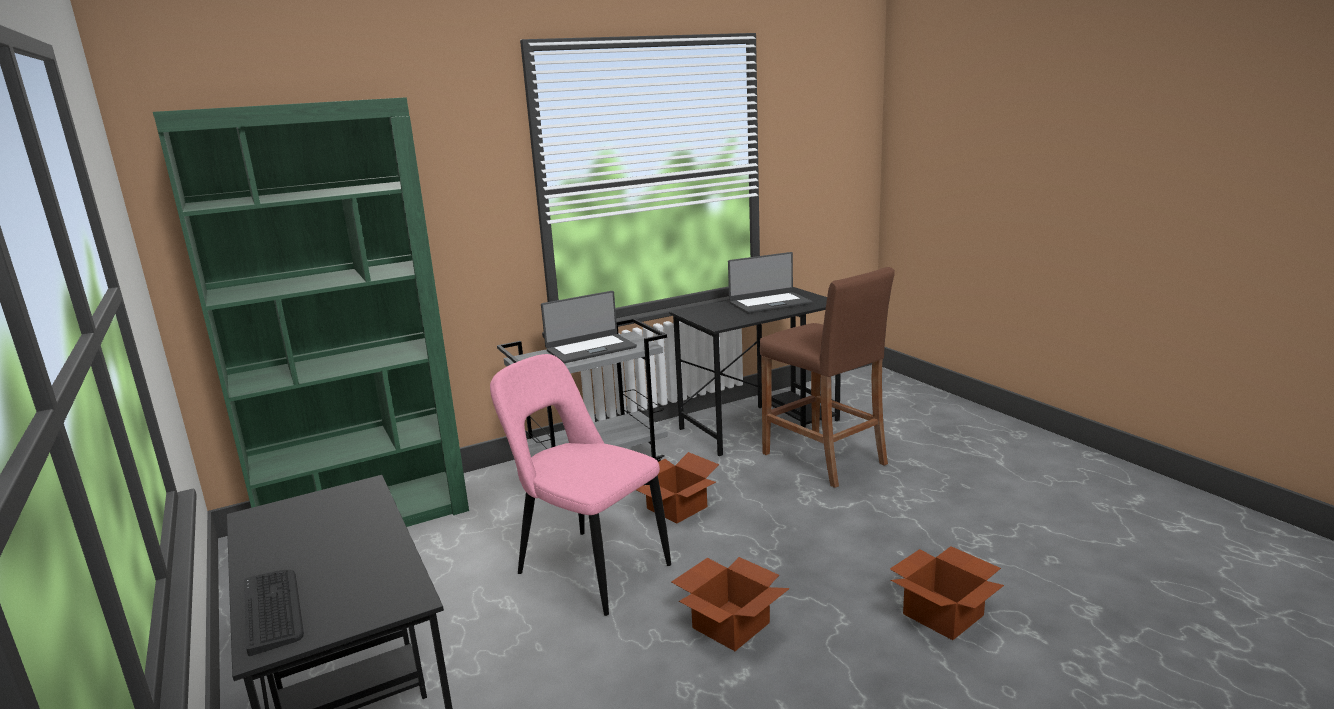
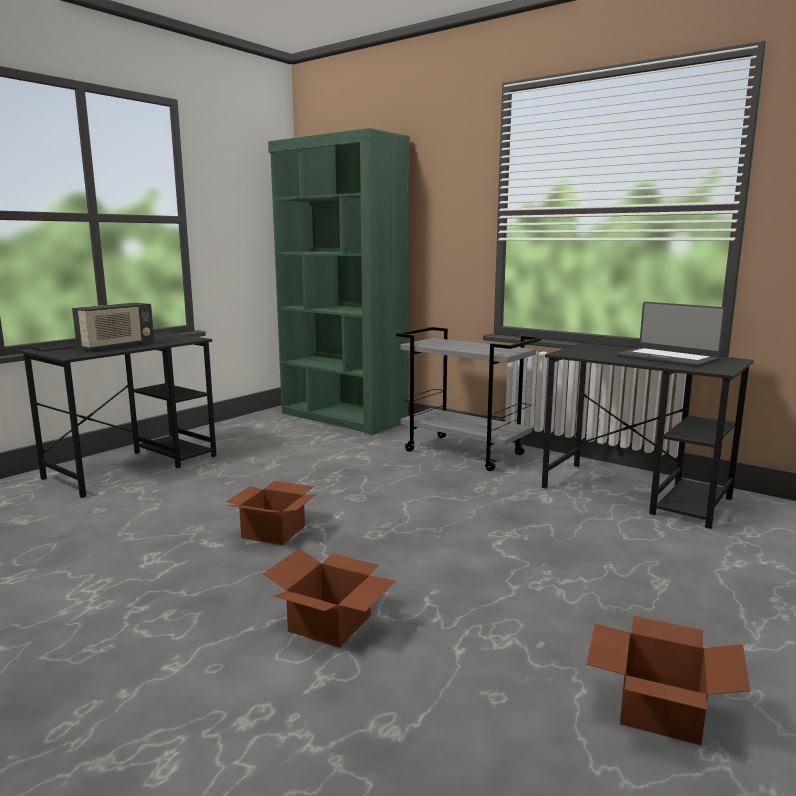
camera: 65 degrees right, 5 degrees down
(346, 556) = (116, 346): none -> radio
(588, 568) = (324, 477): pink chair -> none
(590, 349) = (475, 346): laptop -> none
(675, 508) = (430, 487): cardboard box -> cardboard box (657, 707)
(824, 459) = (598, 532): brown stool -> none

